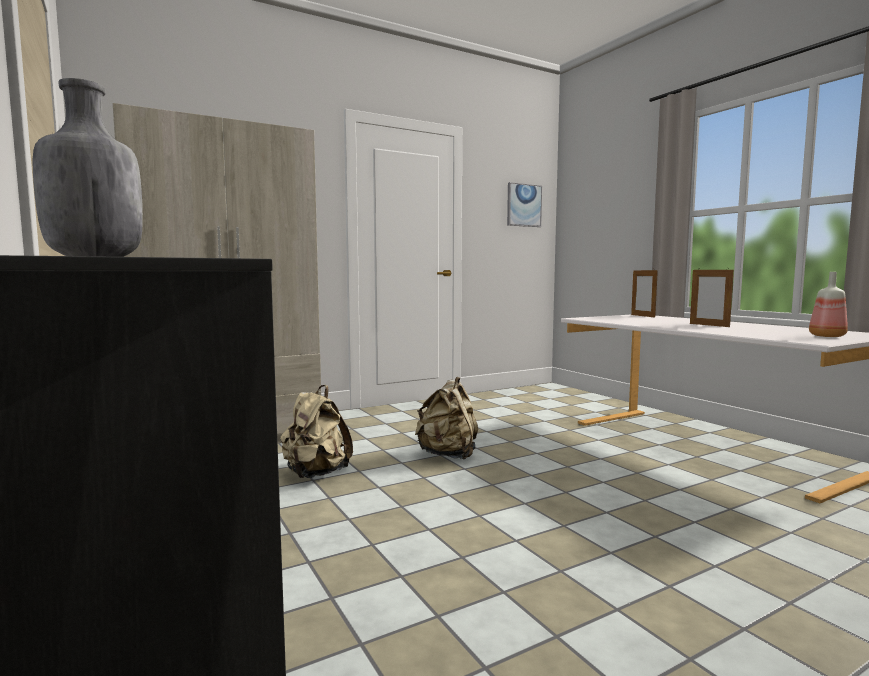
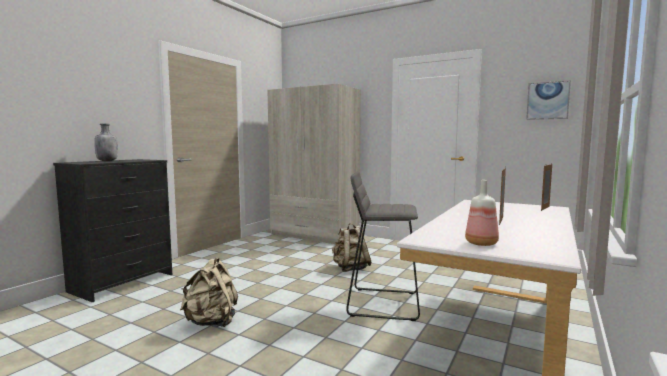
camera: 60 degrees right, 0 degrees up
(315, 474) = (293, 255): beige backpack -> beige backpack (211, 322)
(598, 468) = (383, 303): none -> grey stool

